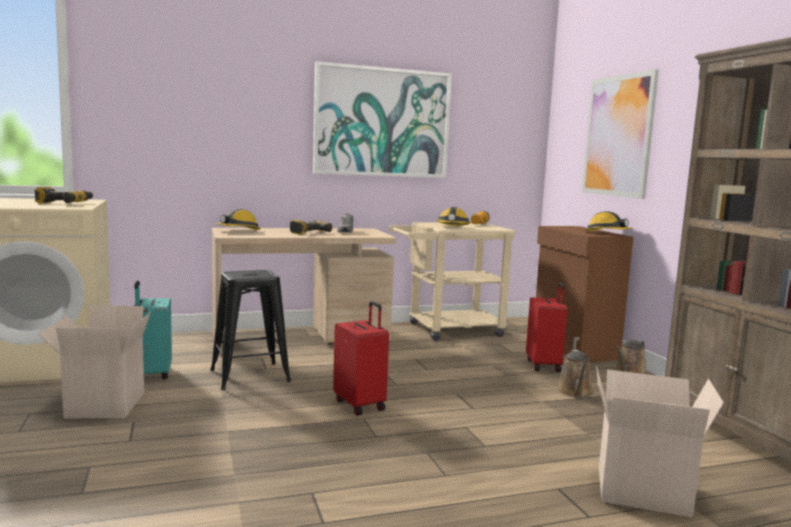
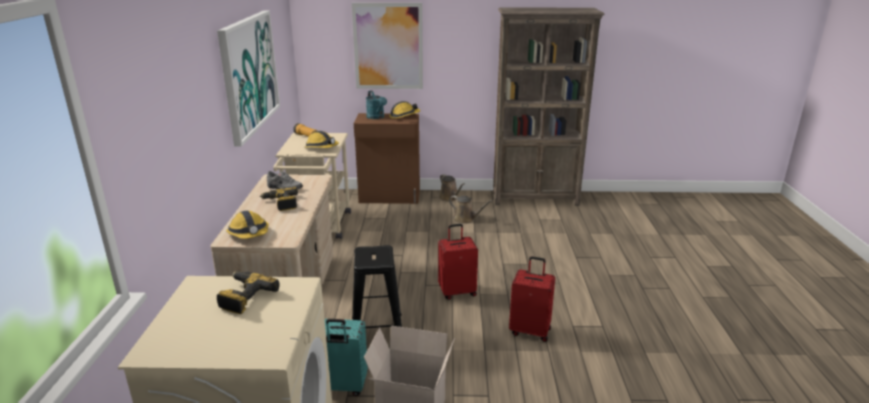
camera: 70 degrees left, 15 degrees up
(544, 365) = (417, 215): red suitcase -> red suitcase (530, 331)
(577, 229) = (377, 117): none -> turquoise watering can
(643, 490) = (579, 238): cardboard box -> none

